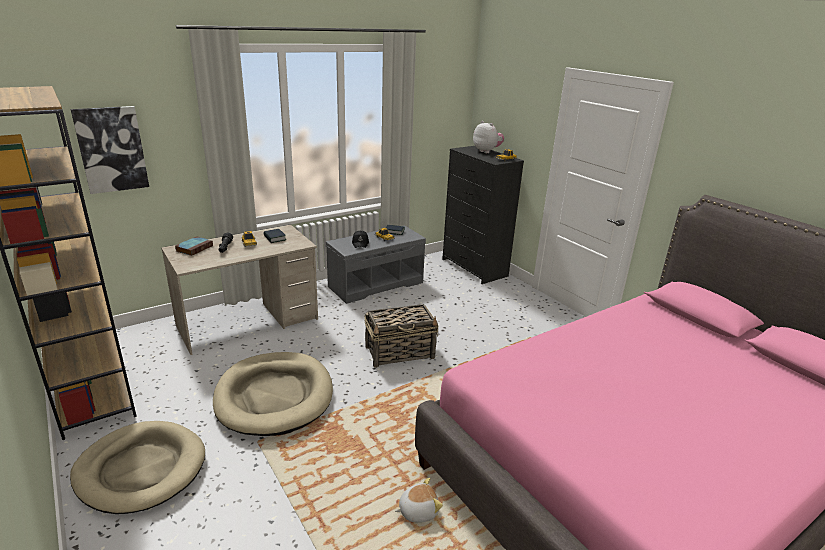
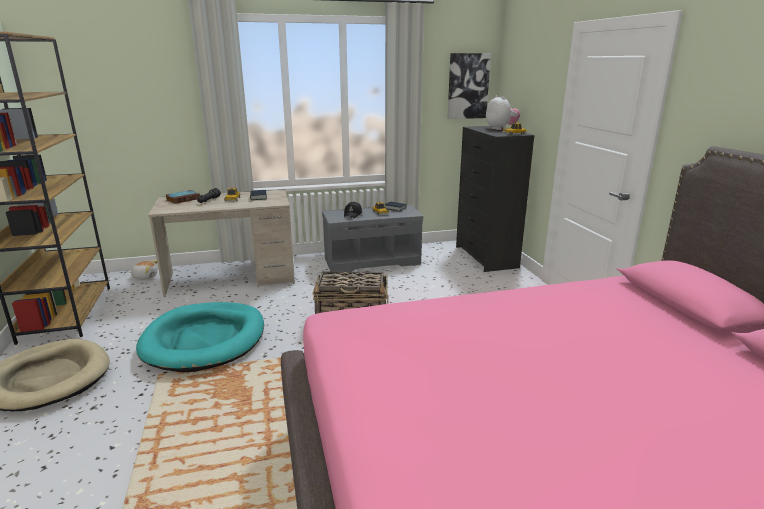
camera: 20 degrees right, 5 degrees down
(111, 149) = (123, 105): picture -> picture (468, 86)
(274, 396) = (205, 340): beige dog bed -> turquoise dog bed
(418, 510) = (257, 472): plush toy -> plush toy (145, 276)

